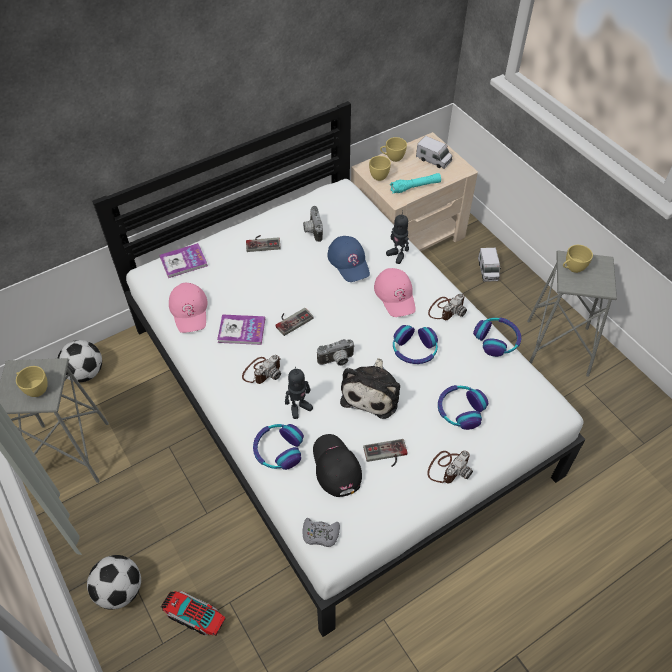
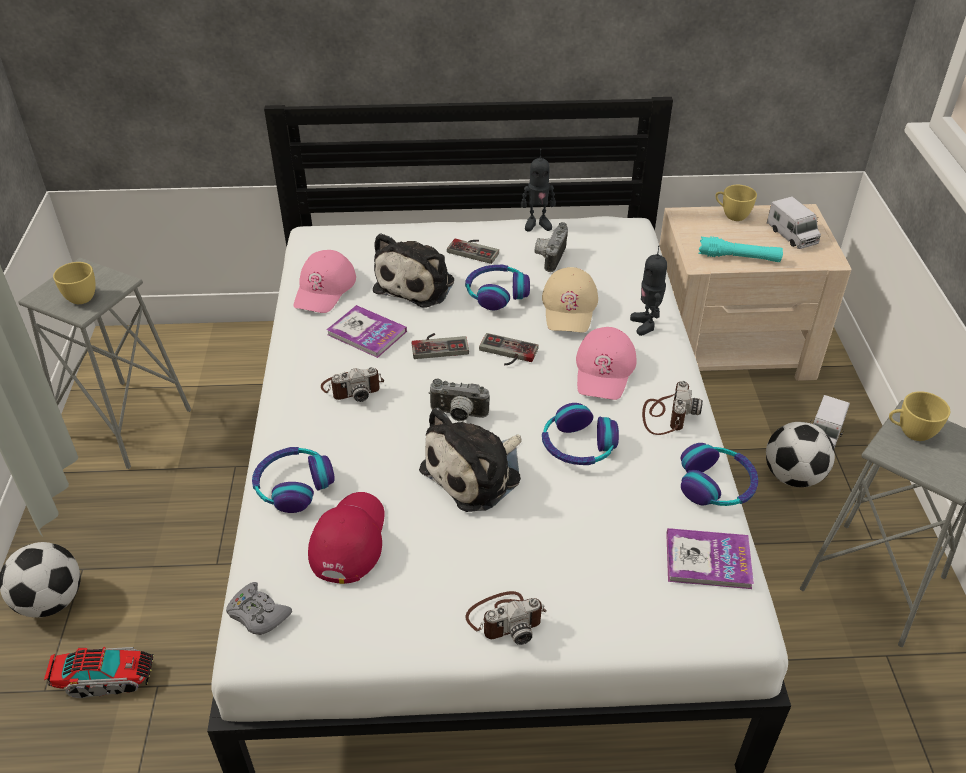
camera: 30 degrees right, 10 degrees down
(85, 373) = (210, 347): football -> football (792, 476)
(183, 261) = (362, 236): book -> book (708, 560)
(194, 616) = (105, 678): toy truck -> toy truck turned 120 degrees clockwise
(245, 282) = (417, 284): none -> plush toy
(299, 407) = (363, 448): toy robot -> toy robot (537, 224)
(335, 466) = (348, 540): black cap -> red cap
(349, 262) = (569, 308): blue cap -> beige cap
(377, 175) = (694, 228): yellow cup -> none
(386, 455) = (430, 560): game controller -> game controller (506, 353)
(446, 309) = (667, 415): camera -> camera turned 60 degrees counterclockwise
(460, 410) = (586, 552): headphones -> headphones (496, 293)

